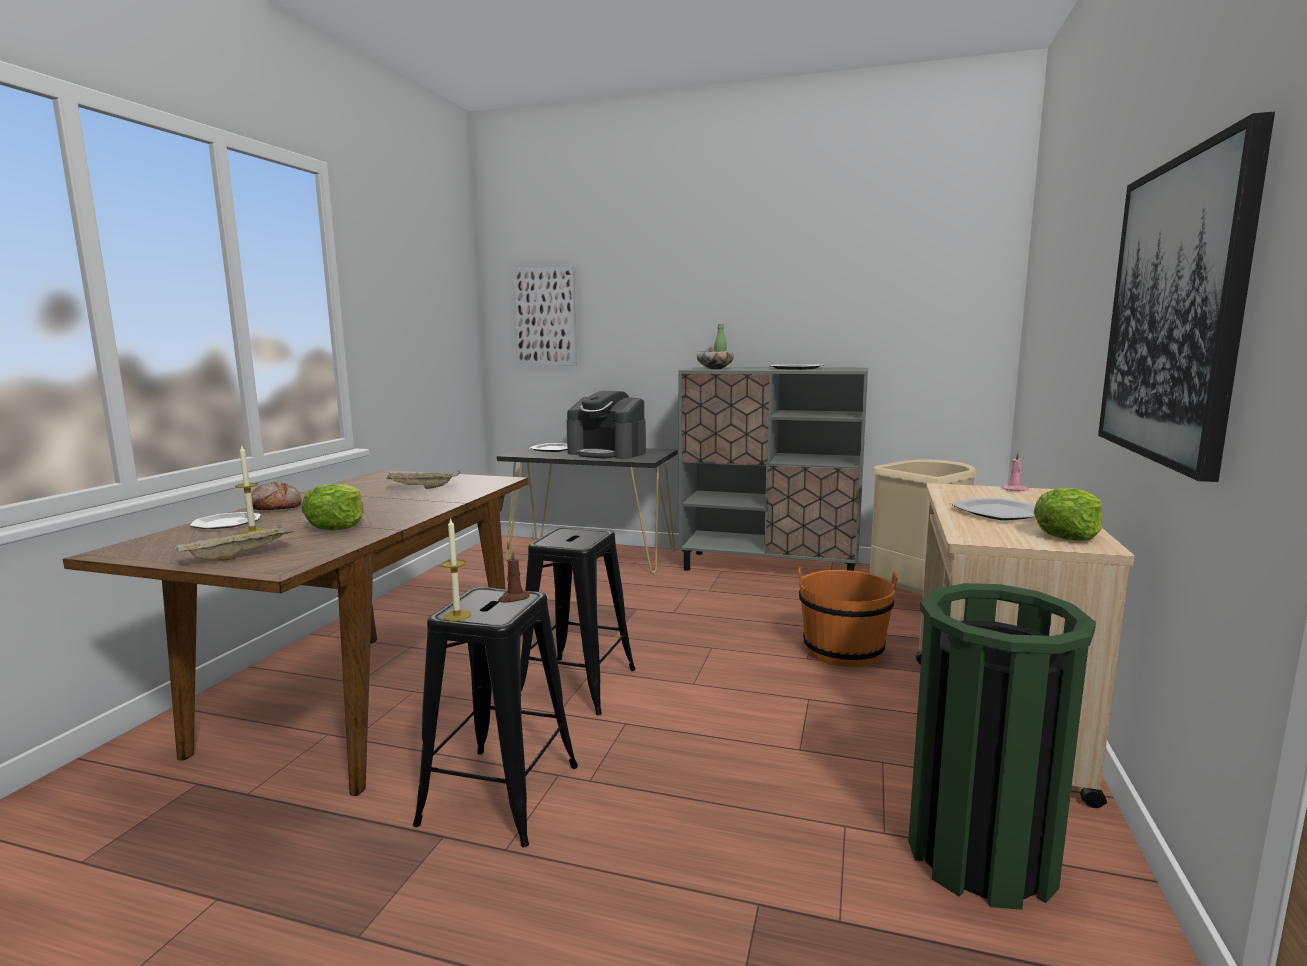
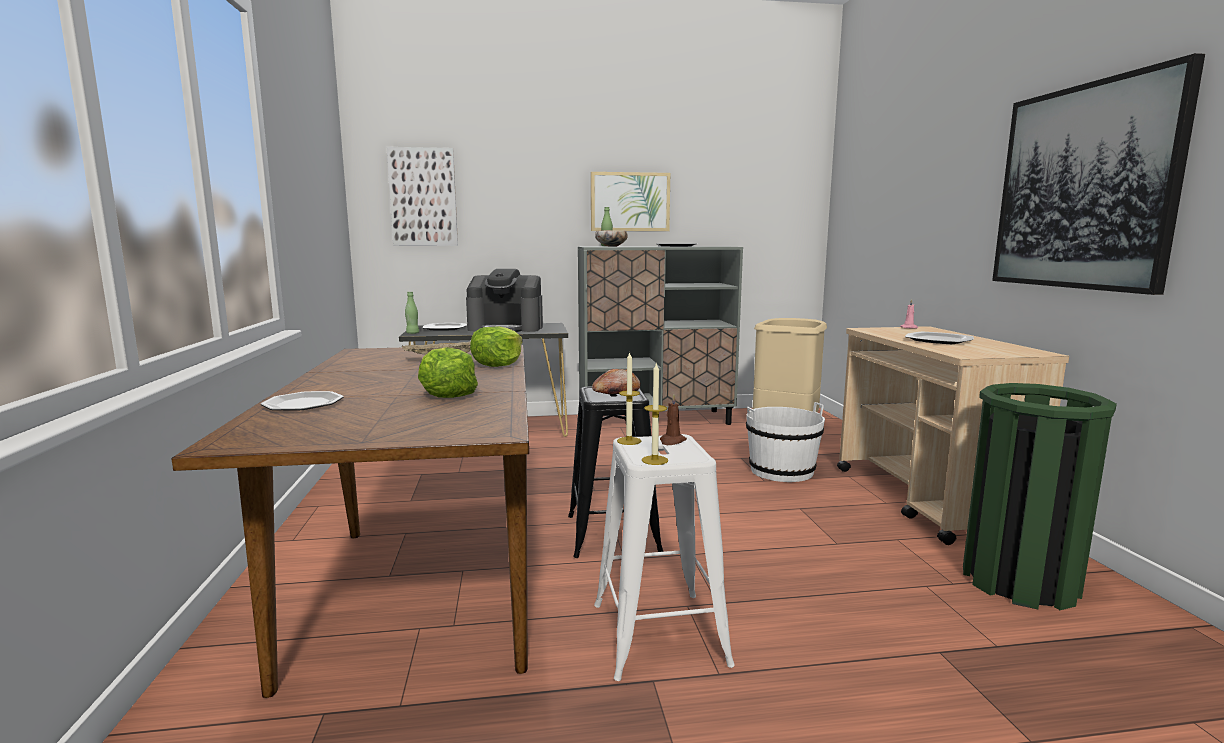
camera: 25 degrees left, 0 degrees up
(239, 556) = (413, 427): beige tray -> none
(252, 531) = (359, 407): candle -> candle (629, 441)
(275, 507) = (321, 386): bread -> bread (616, 392)
(501, 793) = (658, 633): black stool -> white stool
(514, 453) = (412, 333): none -> green bottle
(755, 316) = (630, 202): none -> picture
(843, 650) = (781, 471): orange bucket -> white bucket
(1068, 535) = (1009, 348): lettuce -> lettuce (498, 364)

